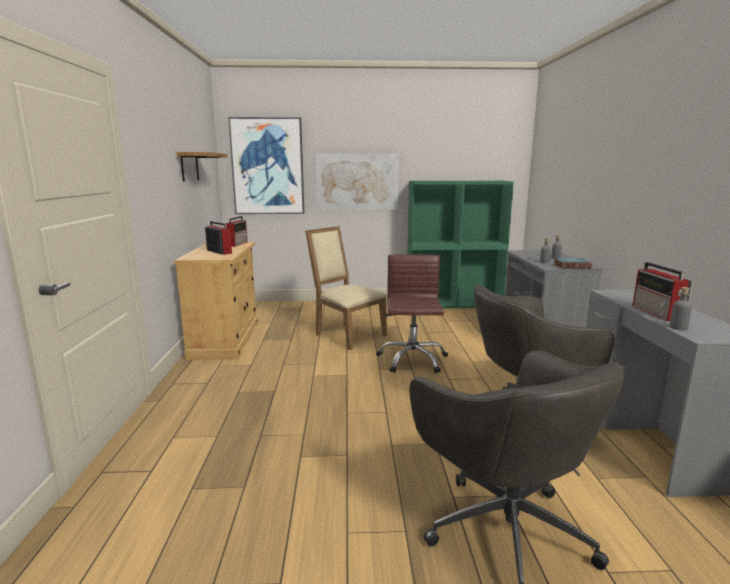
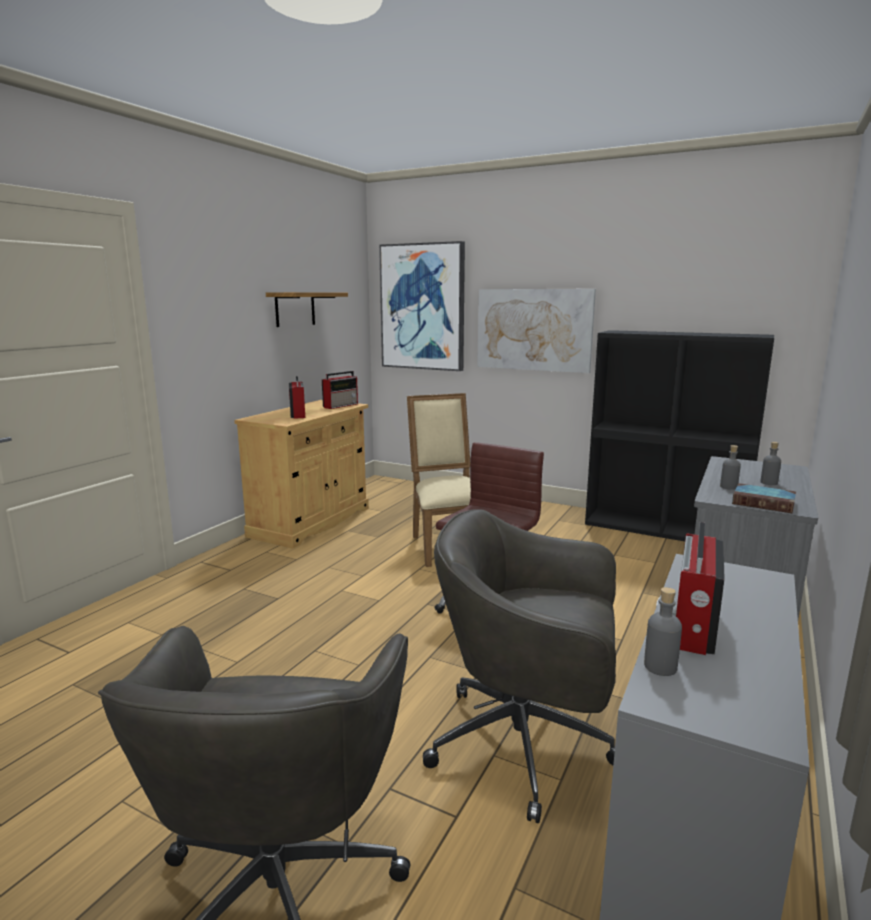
camera: 30 degrees right, 0 degrees up
(454, 303) = (665, 529): green bookcase -> black bookcase

